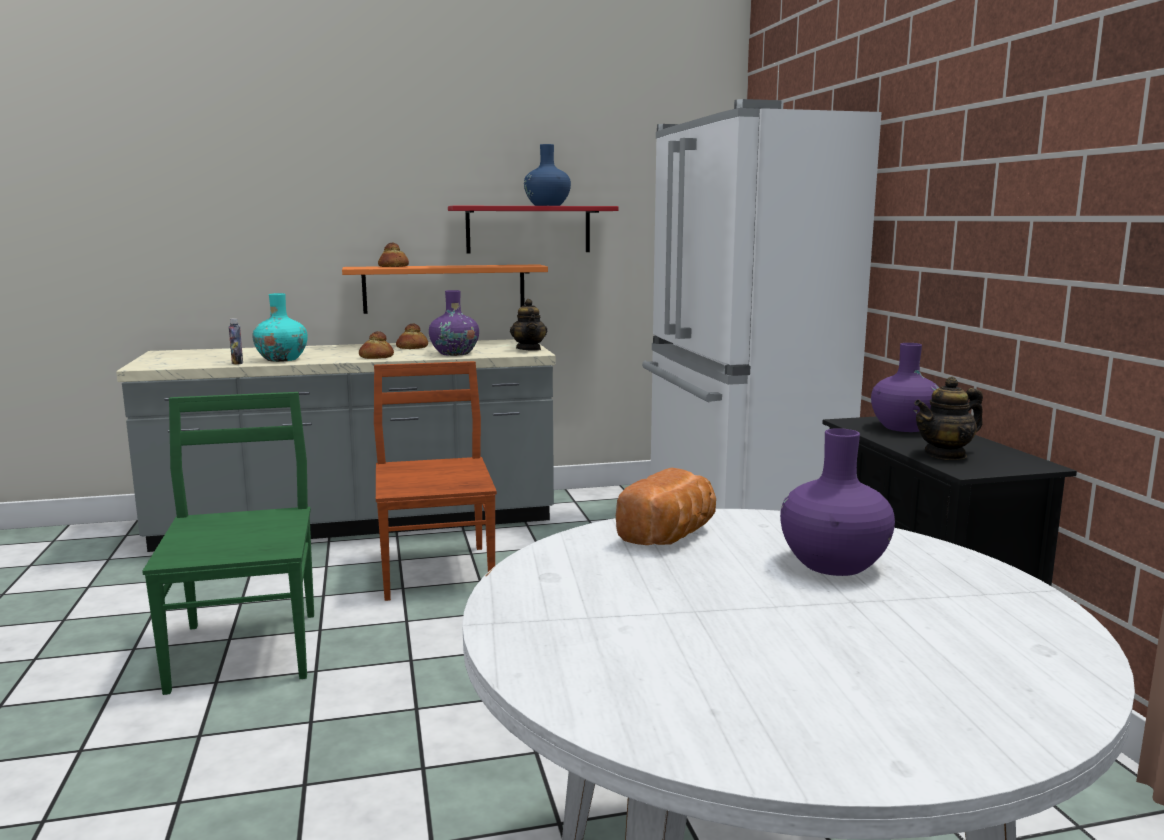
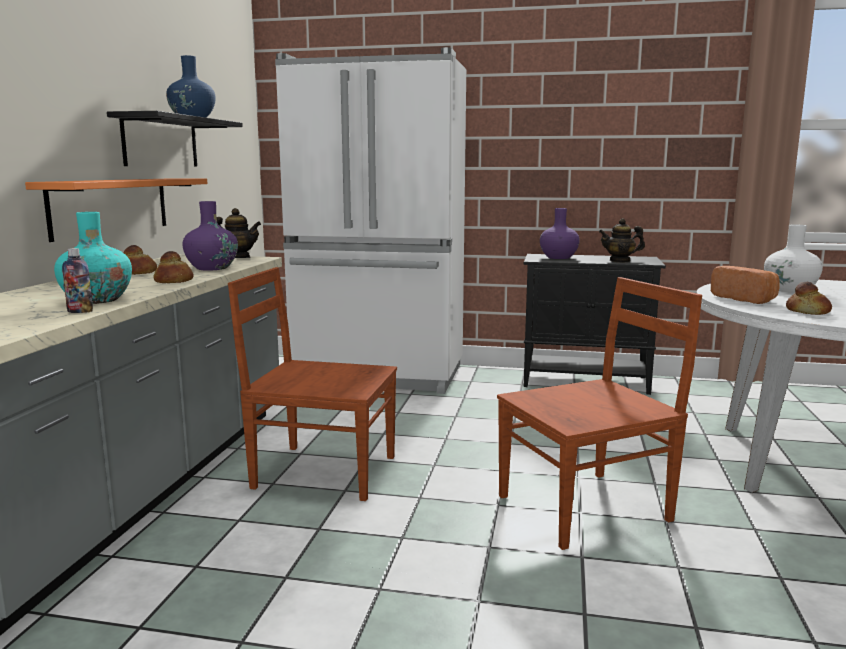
camera: 65 degrees left, 0 degrees up
(246, 648) = (412, 579): green chair -> none
(394, 266) = (90, 180): bread -> bread (808, 311)
(432, 711) = (587, 507): none -> brown chair
(528, 229) = (161, 142): red shelf -> black shelf
(833, 564) = (790, 290): purple vase -> white vase
(945, 454) = (620, 261): teapot -> teapot turned 90 degrees clockwise

